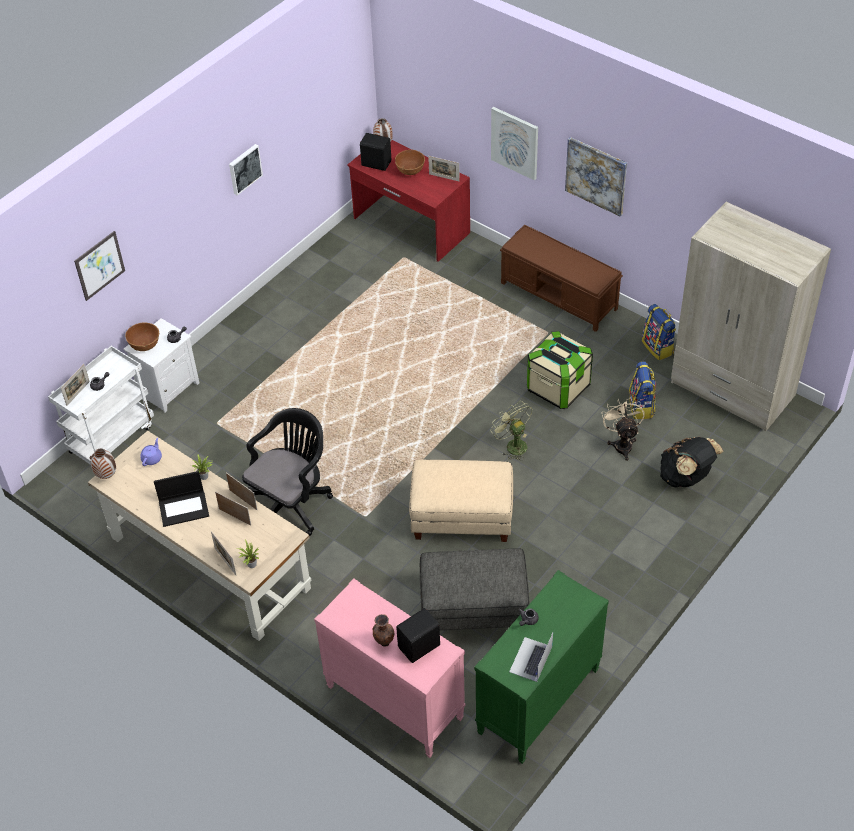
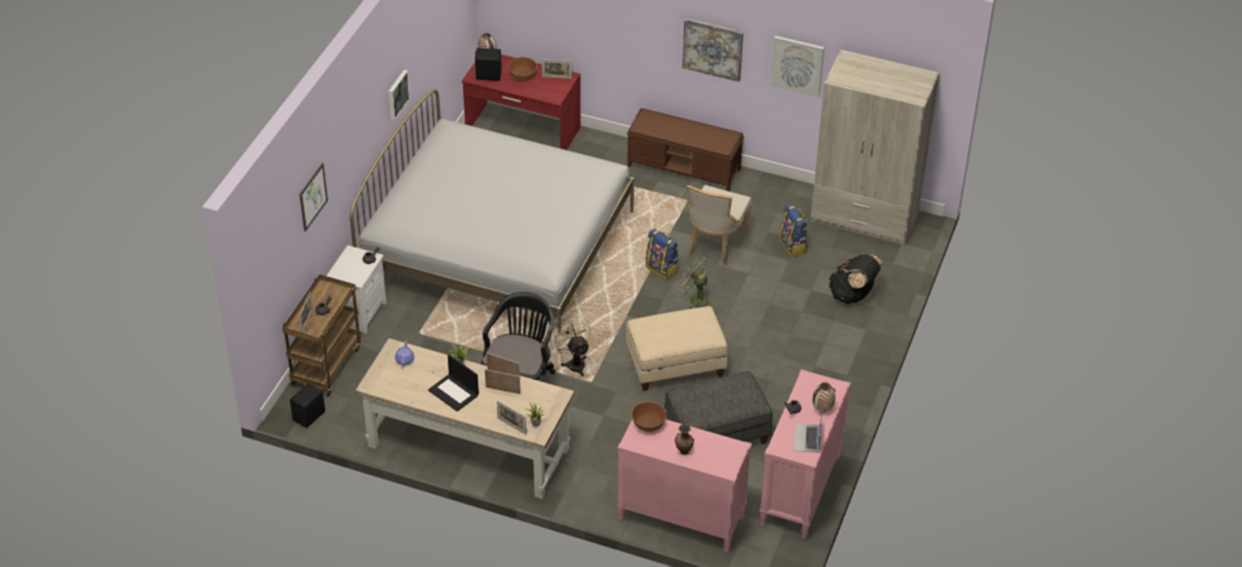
camera: 20 degrees left, 5 degrees down
(107, 475) = (370, 381): vase -> vase (822, 409)
(112, 438) = (326, 365): white cart -> brown cart
(144, 344) = (343, 270): brown bowl -> brown bowl (648, 424)
(184, 508) = (454, 392): laptop -> laptop turned 75 degrees clockwise
(333, 346) = (497, 248): none -> white bed
(420, 647) = (714, 448): black speaker -> black speaker (310, 416)
(515, 142) = (628, 32): picture -> picture (797, 65)
(538, 702) = (800, 492): green dresser -> pink dresser
(558, 388) = (715, 244): storage box -> beige chair
(622, 443) = (788, 279): beige fan -> beige fan (574, 363)
(658, 347) = (788, 195): backpack -> backpack (662, 269)

